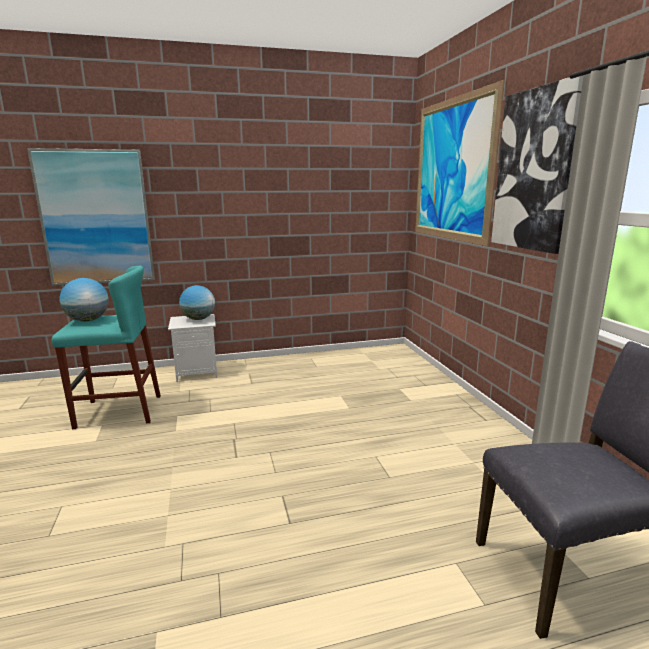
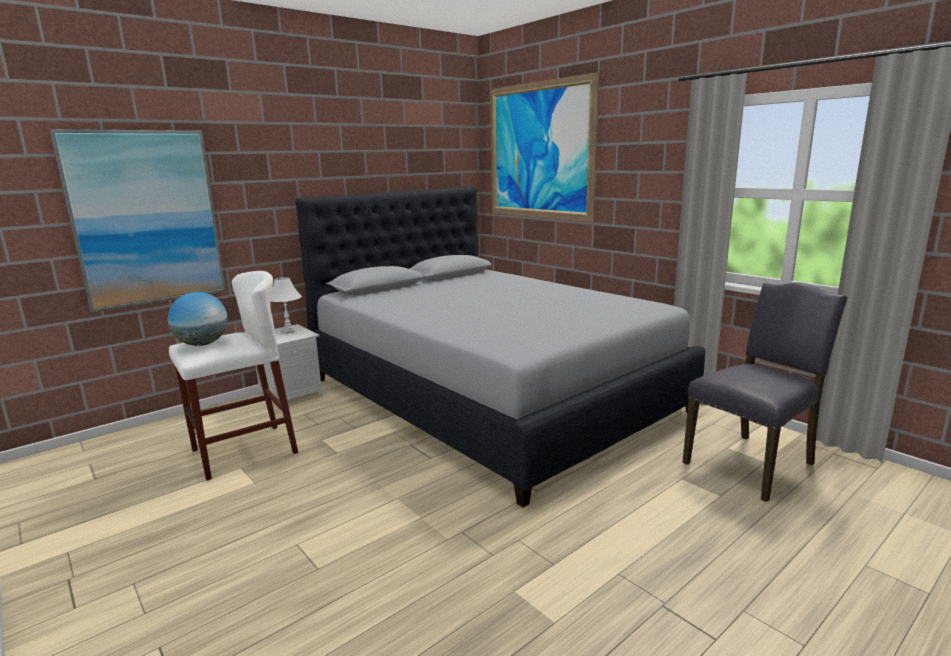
camera: 25 degrees left, 0 degrees up
(119, 411) = (244, 451): turquoise stool -> white stool
(198, 319) = (288, 331): globe -> white table lamp
(348, 406) = (489, 394): none -> grey bed
(534, 170) = (640, 154): picture -> none

